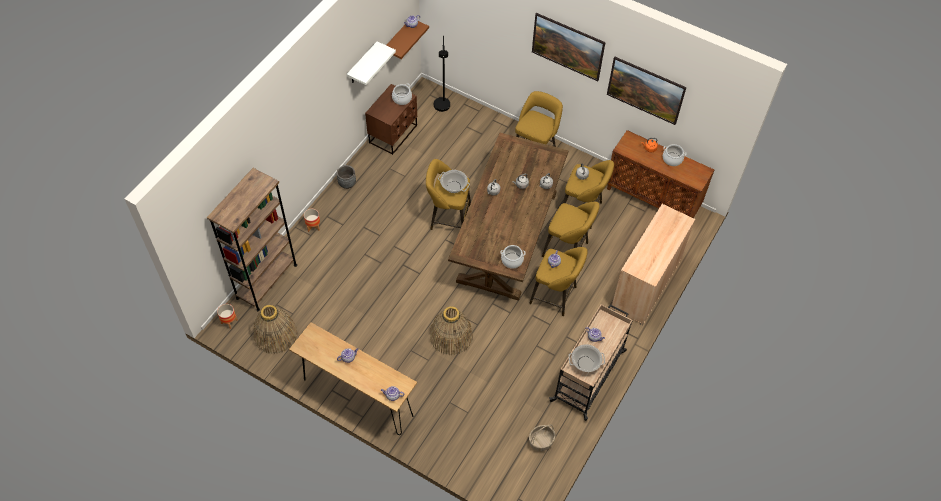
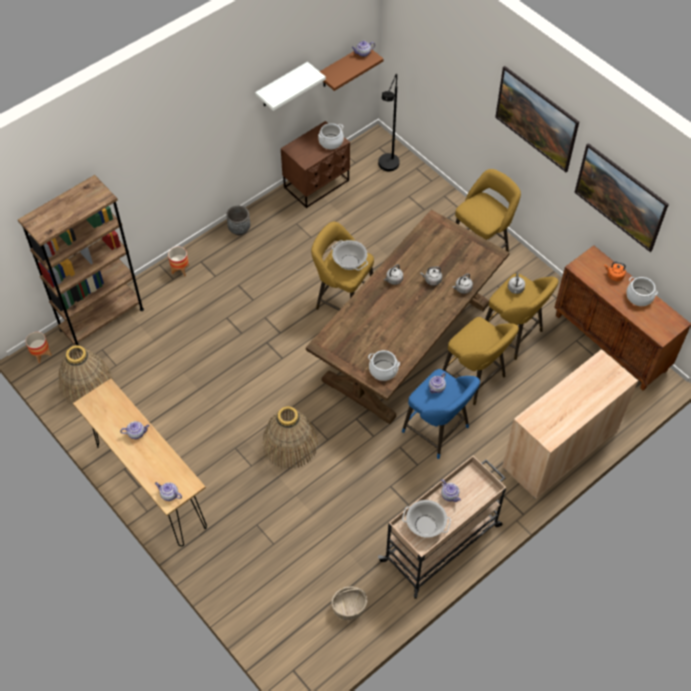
camera: 20 degrees right, 0 degrees up
(555, 296) = (438, 432): yellow stool -> blue stool

